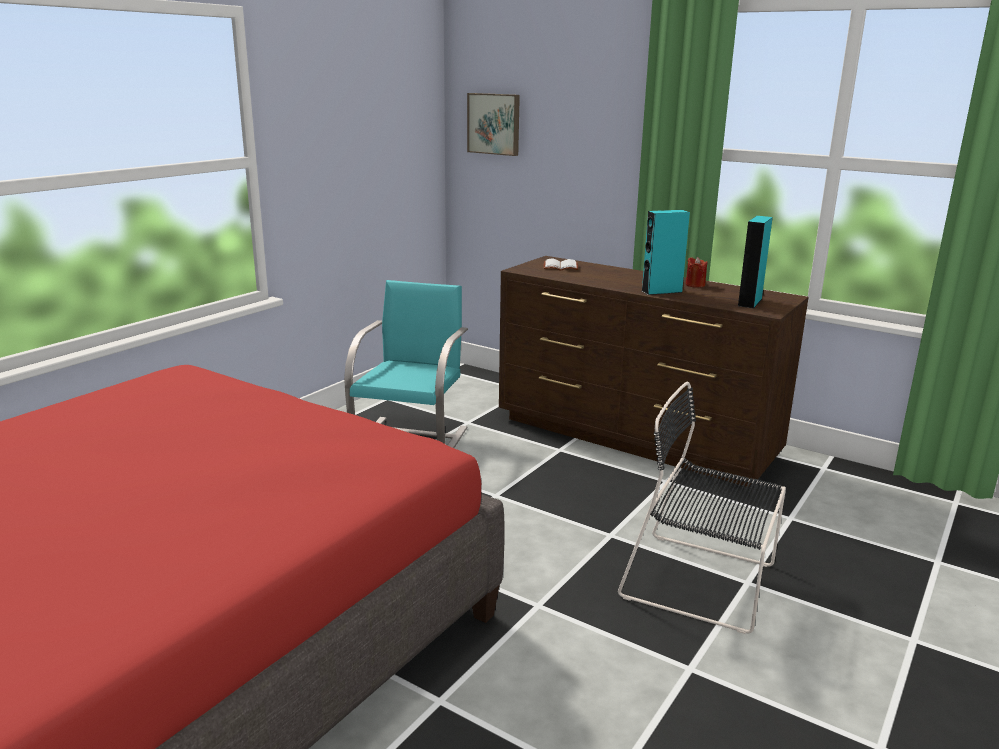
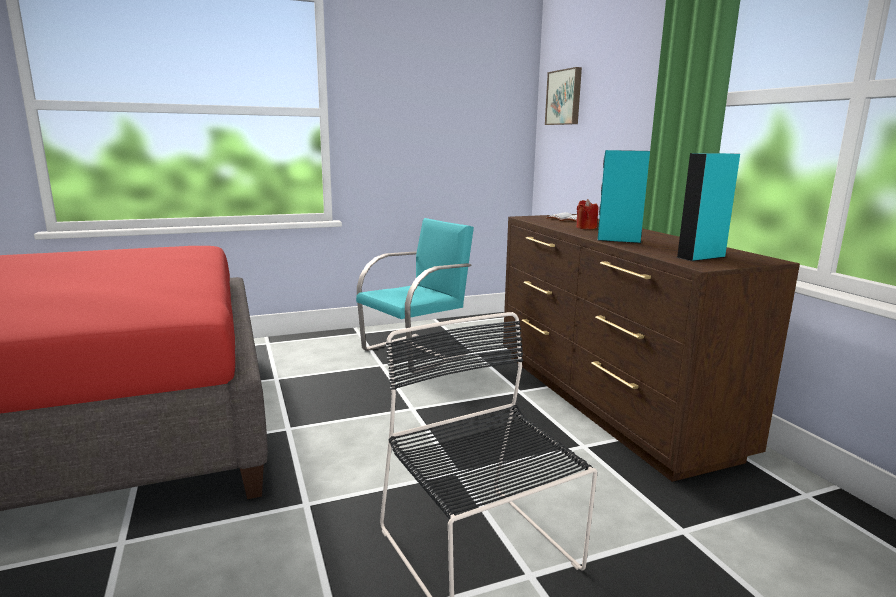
camera: 35 degrees right, 5 degrees down
(695, 285) = (672, 241): red candle -> red candle (586, 227)

